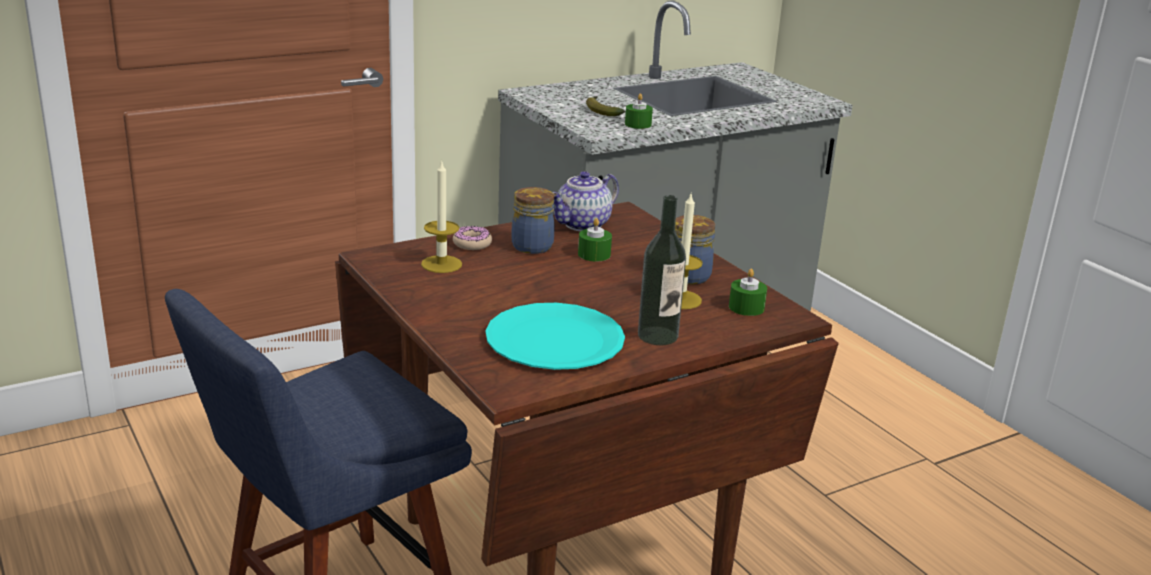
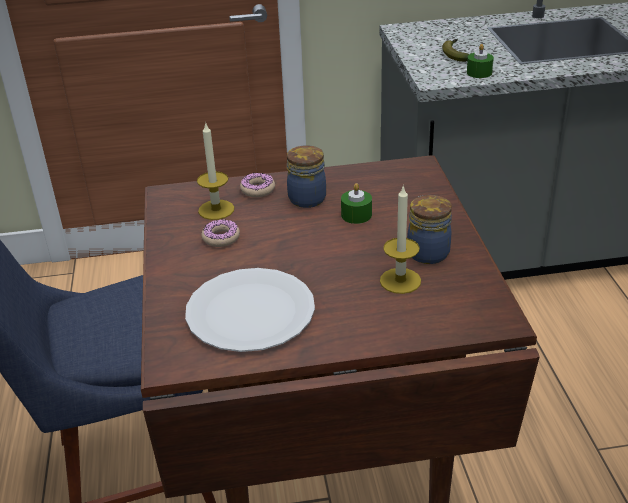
camera: 25 degrees right, 10 degrees up
(469, 286) = (221, 238): none -> donut
(555, 340) = (251, 312): turquoise plate -> white plate
(583, 225) = (370, 179): teapot -> none
(657, 336) = (348, 322): bottle -> none
(746, 307) = (459, 300): green candle -> none

